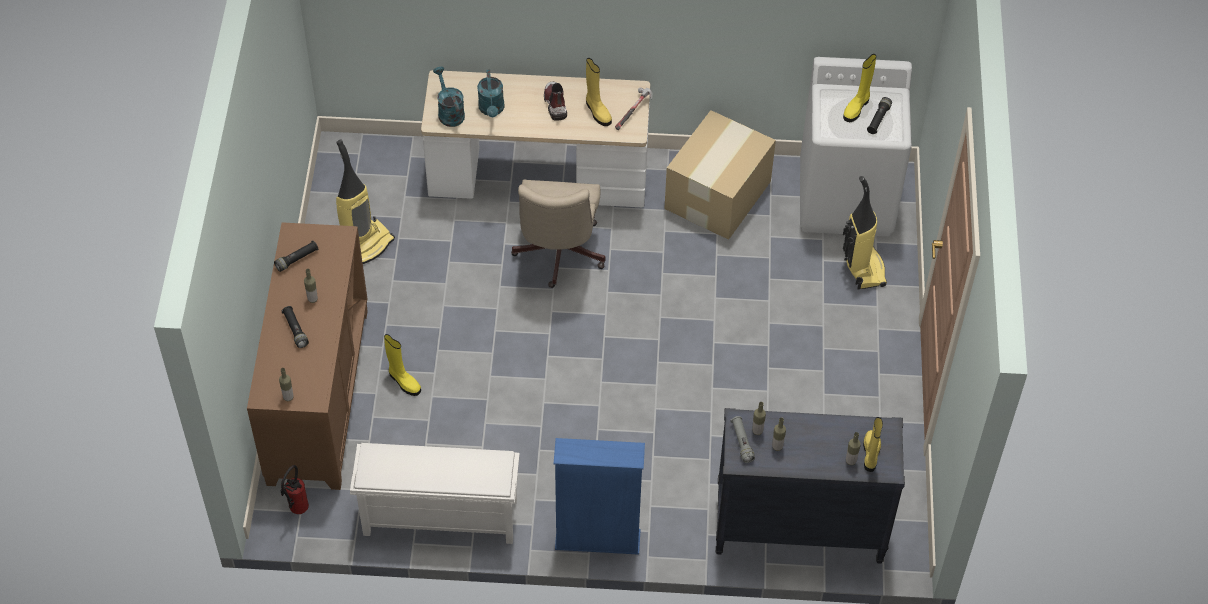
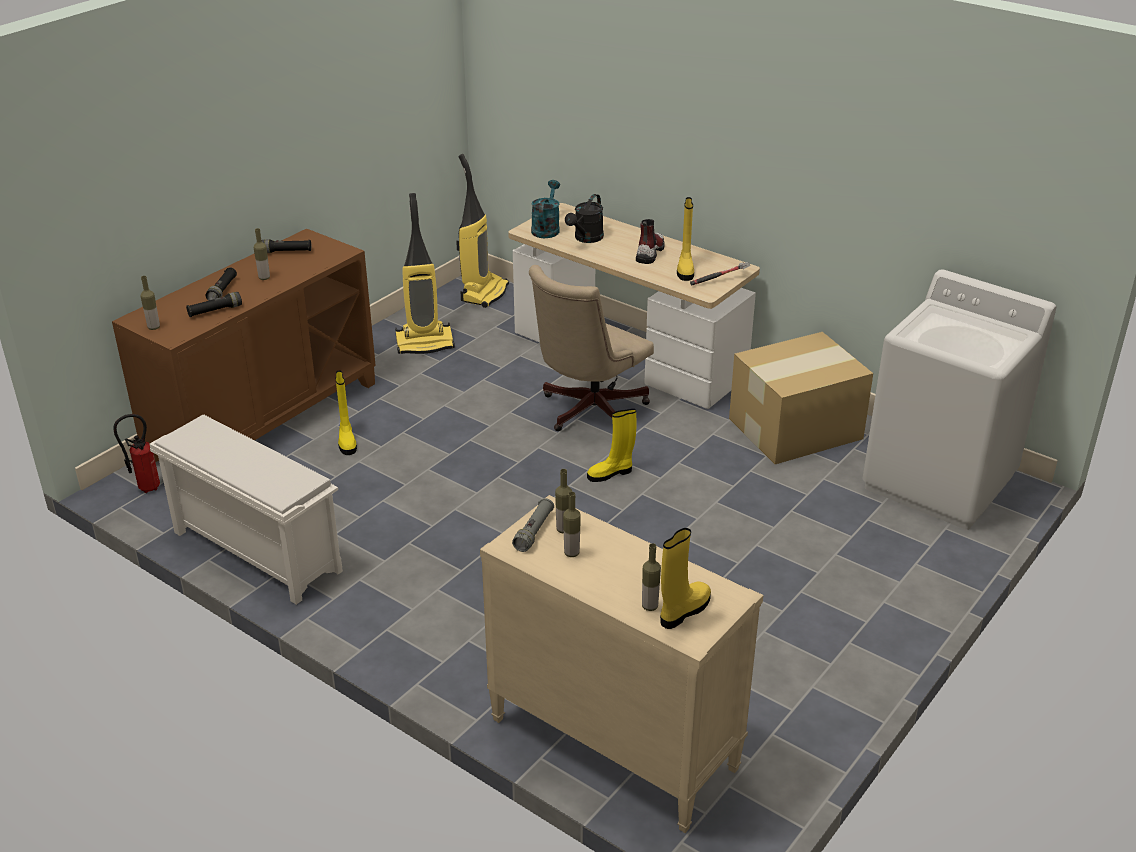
camera: 35 degrees right, 20 degrees down
(492, 110) = (586, 239): turquoise watering can -> black watering can
(597, 540) = (381, 643): blue bookcase -> none
(798, 529) = (612, 744): black dresser -> beige dresser
(857, 107) = (962, 328): yellow boot -> yellow boot (611, 473)
(862, 267) = (910, 542): vacuum cleaner -> vacuum cleaner (484, 293)
(878, 119) = (980, 344): black flashlight -> black flashlight (215, 311)

